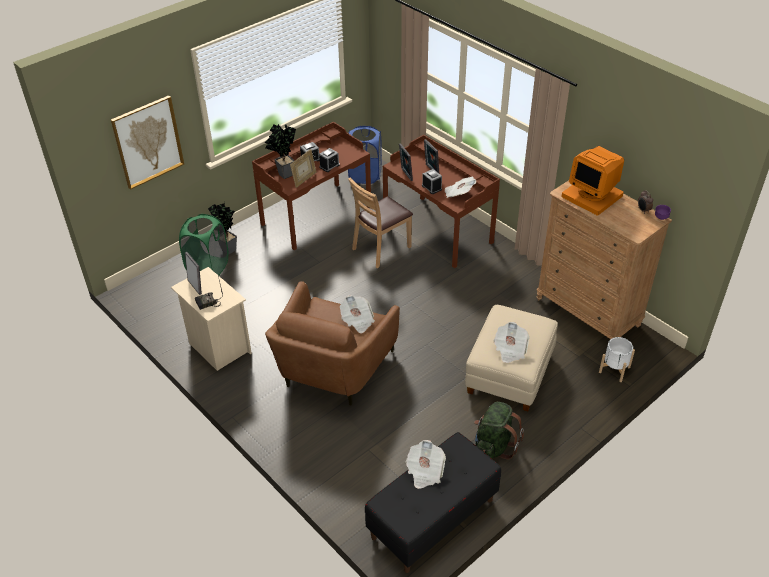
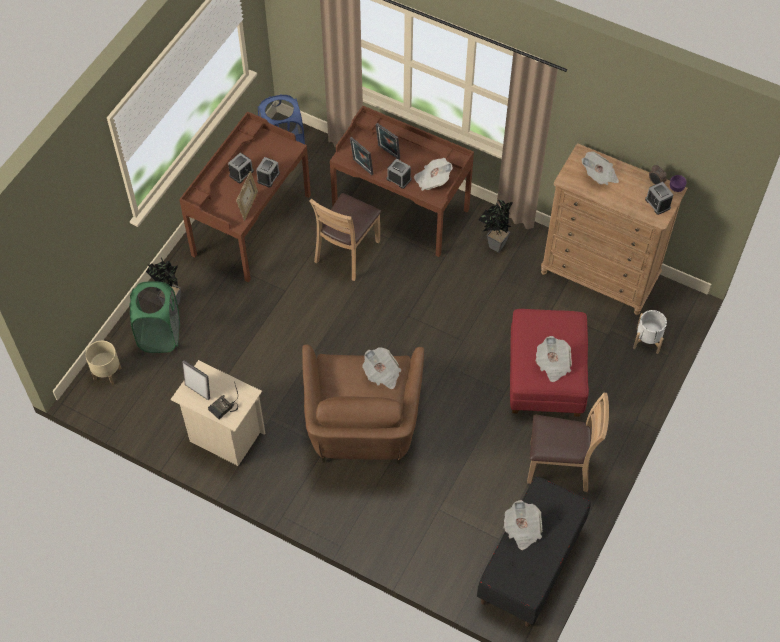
camera: 20 degrees left, 15 degrees up
(148, 142) = (79, 234): picture -> none
(154, 283) = (107, 373): none -> beige planter
(283, 175) = (220, 205): potted plant -> potted plant (494, 246)
(494, 445) = (560, 465): green backpack -> brown chair
(510, 374) = (546, 377): beige ottoman -> red ottoman
(593, 196) = (599, 176): monitor -> newspaper
(639, 224) = (657, 203): none -> alarm clock

